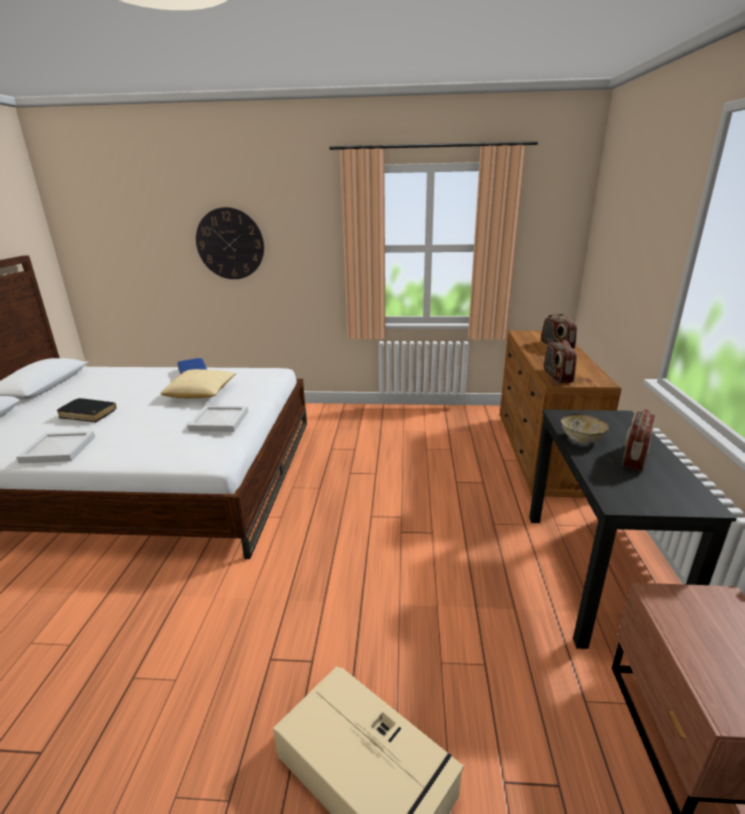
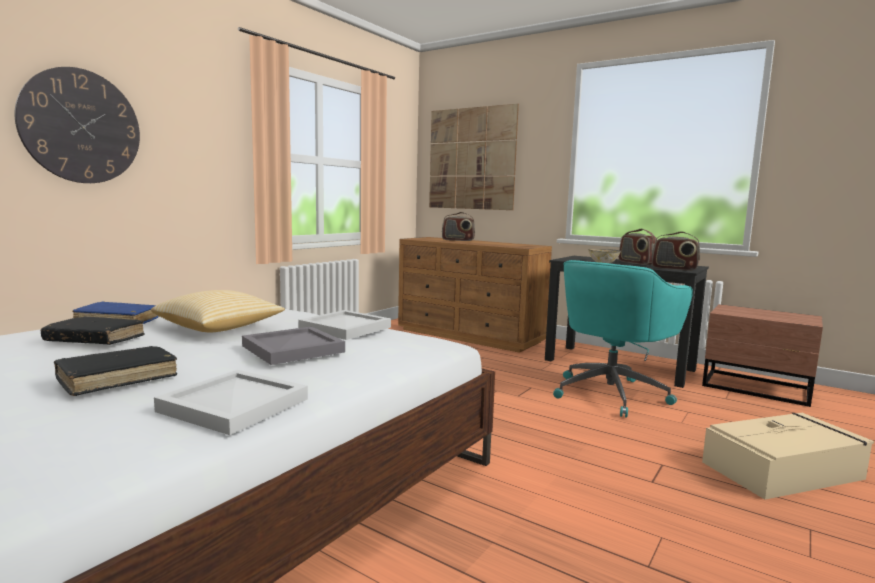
camera: 60 degrees left, 15 degrees down
(152, 384) = (95, 340): none -> black book
(155, 426) = (291, 349): none -> grey tray
(477, 589) = (611, 393): none -> turquoise office chair
(557, 376) = (515, 246): radio -> radio (674, 268)
(617, 242) = (471, 159): none -> picture

